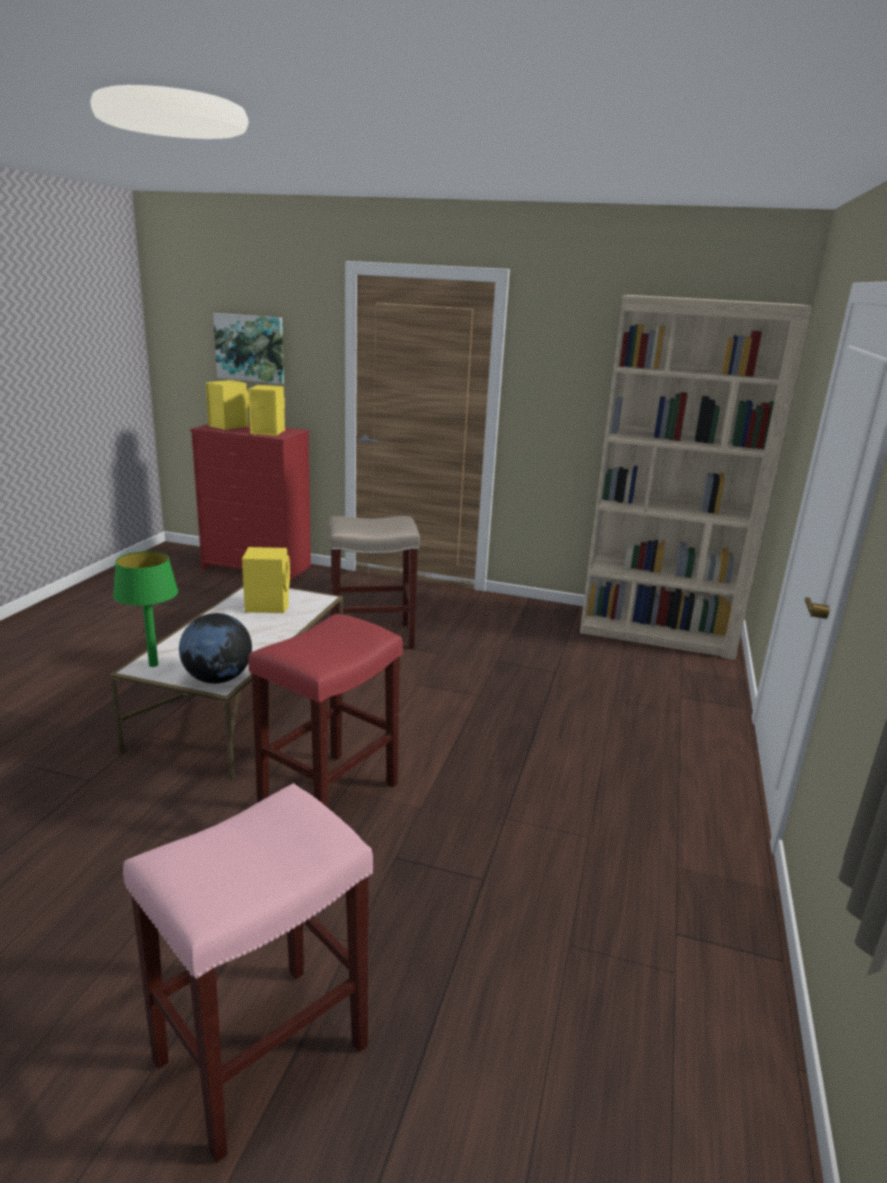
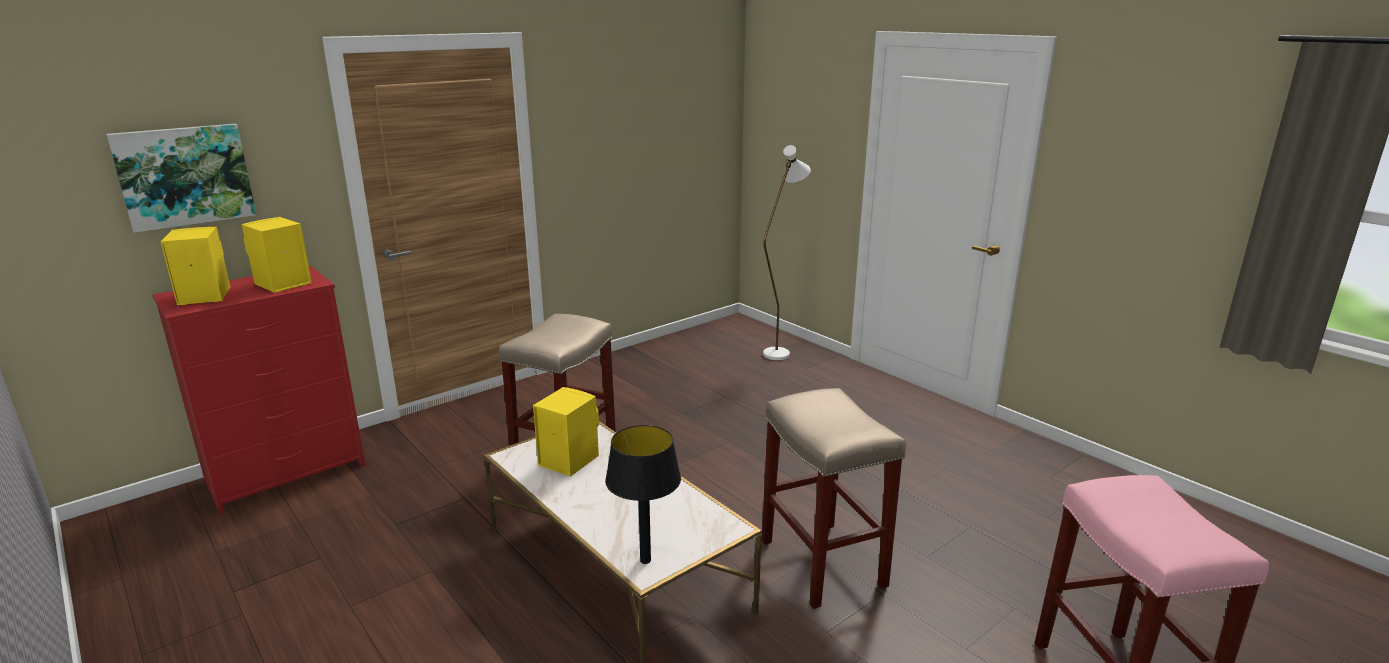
camera: 55 degrees left, 0 degrees up
(153, 665) = (645, 560): green table lamp -> black table lamp
(218, 679) = (715, 526): globe -> none
(328, 796) = (824, 564): red stool -> beige stool
(657, 633) = (710, 338): beige bookcase -> none
(695, 673) = (780, 351): none -> white floor lamp

